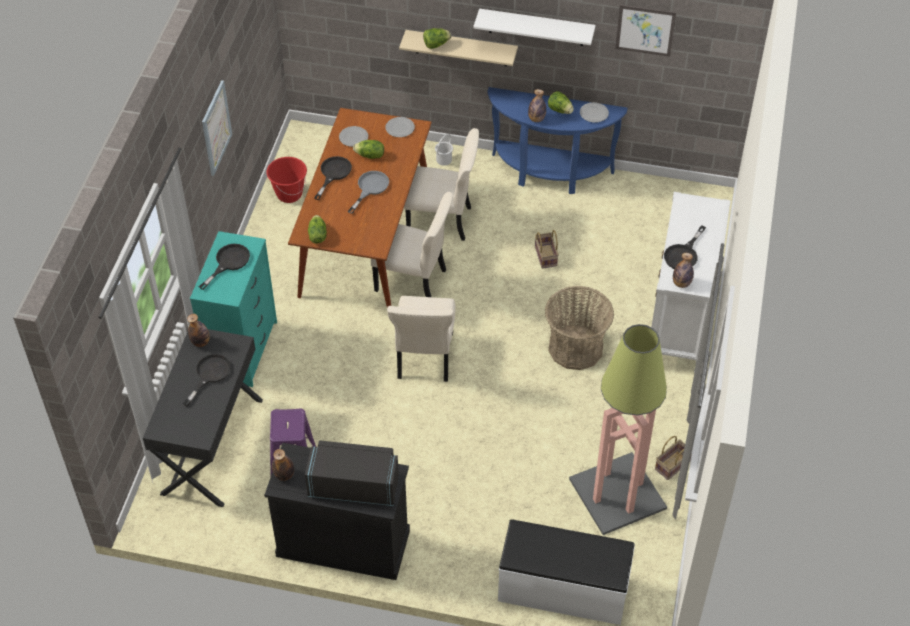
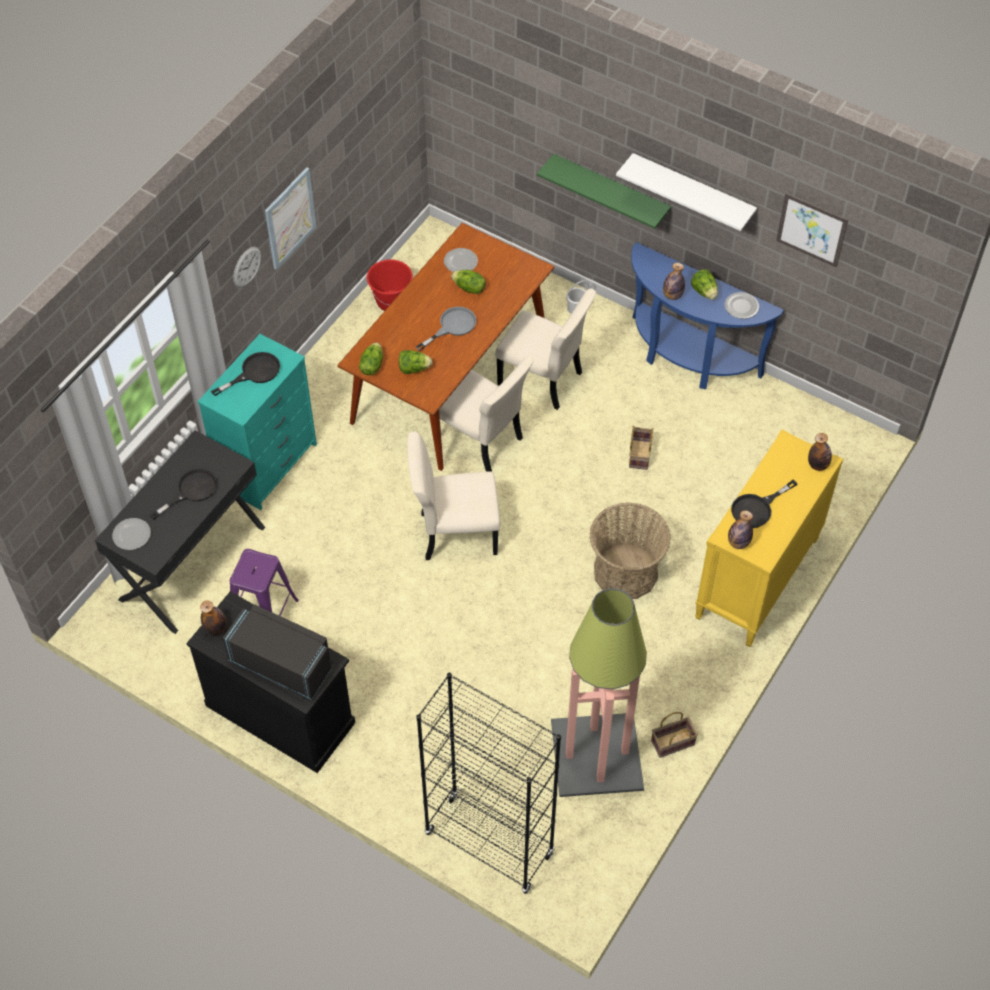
camera: 20 degrees right, 5 degrees up
(196, 175) = (246, 267): none -> wall clock
(200, 342) = (197, 452): bottle -> bottle (818, 465)
(333, 174) = (420, 298): black frying pan -> none
(399, 128) = (516, 264): plate -> plate (131, 534)
(424, 358) = (454, 533): beige chair -> beige chair turned 60 degrees clockwise
(436, 44) = (579, 180): lettuce -> lettuce (414, 368)
(461, 48) = (610, 191): beige shelf -> green shelf
(563, 590) = (488, 844): white bench -> black bookcase
(680, 324) = (757, 579): white dresser -> yellow dresser

